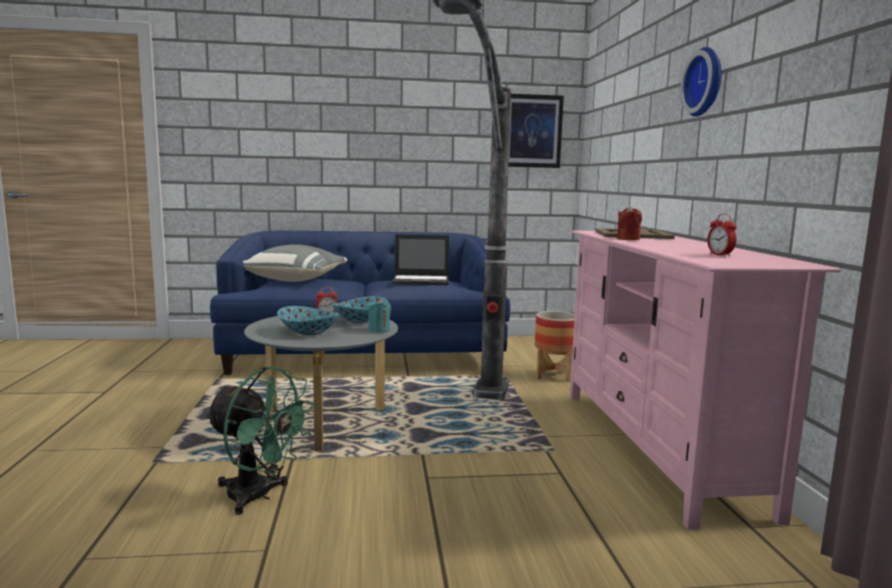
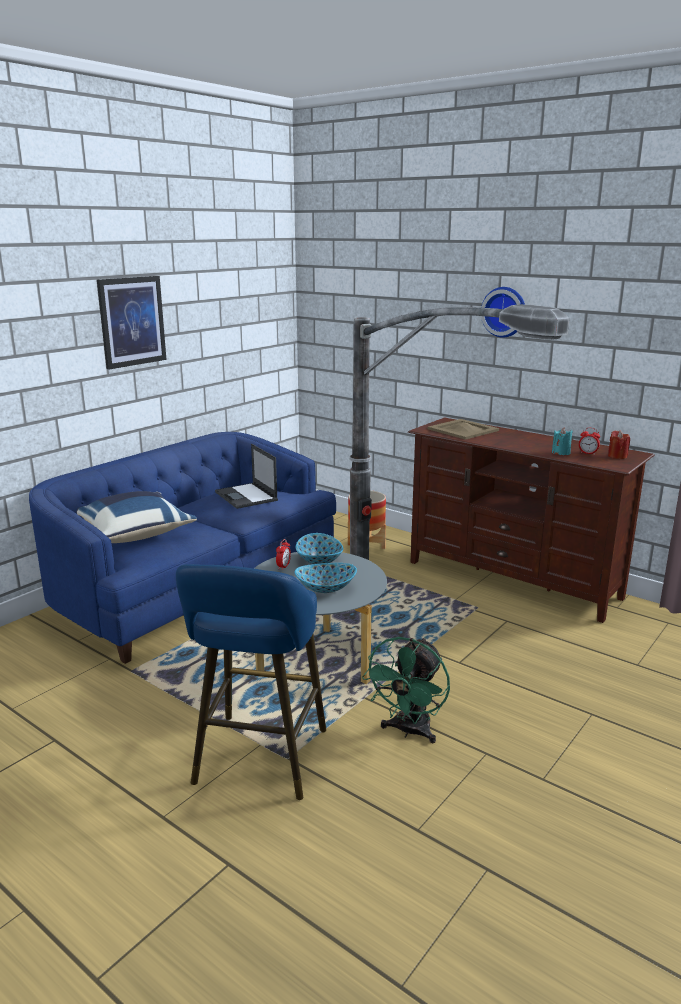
camera: 45 degrees left, 10 degrees up
(138, 454) = (259, 761): none -> blue stool
(258, 496) = (409, 731): green fan -> green fan turned 135 degrees clockwise
(296, 280) = (135, 534): grey pillow -> blue pillow
(379, 330) = (359, 565): turquoise candle -> turquoise candle (561, 453)
(421, 281) = (246, 496): laptop -> laptop turned 105 degrees clockwise
(532, 131) = (262, 315): picture -> picture (132, 321)
(628, 239) = (487, 440): red candle -> red candle (617, 456)
(657, 447) = (513, 579): pink tv stand -> brown tv stand

